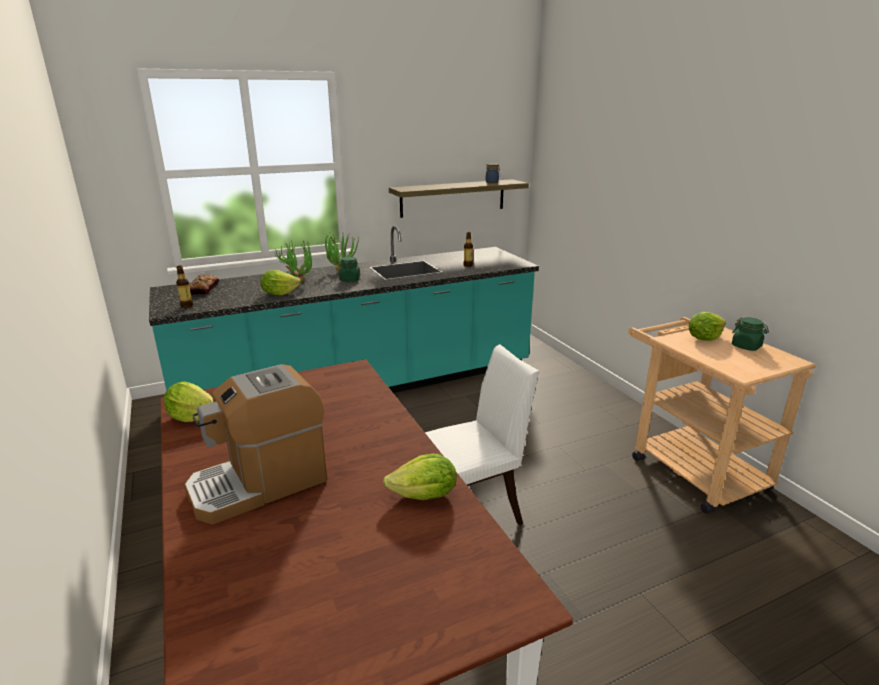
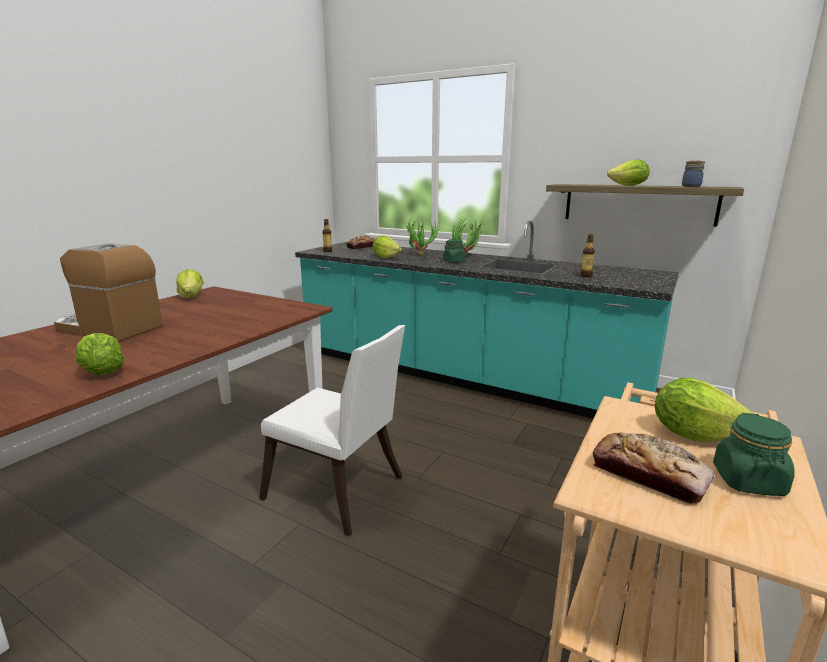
camera: 55 degrees right, 5 degrees down
(455, 185) = (629, 185): none -> lettuce
(734, 360) = (649, 475): none -> bread

